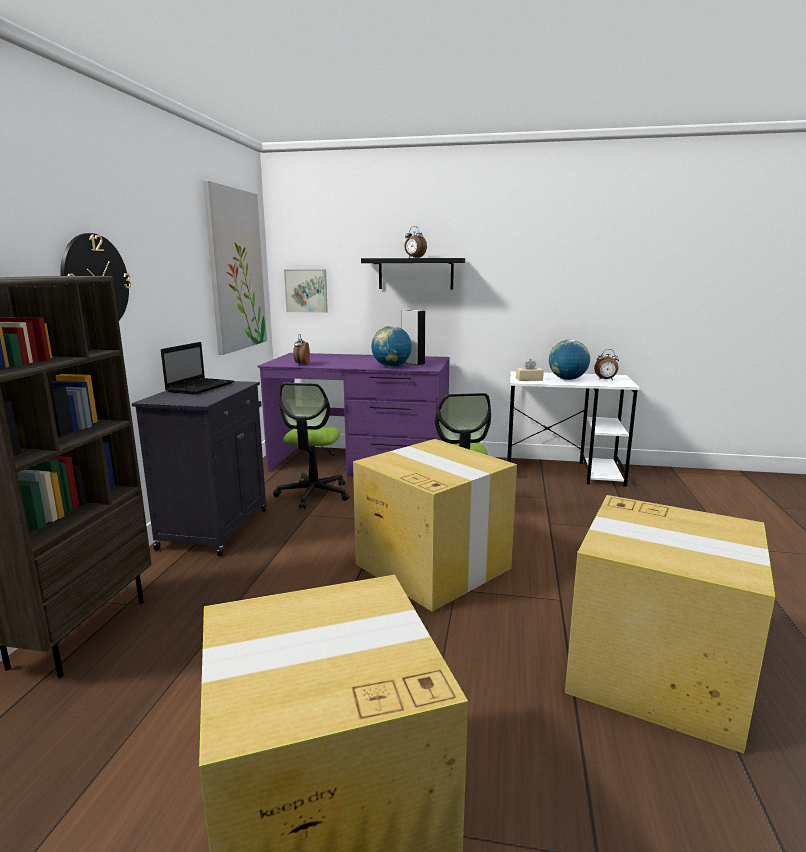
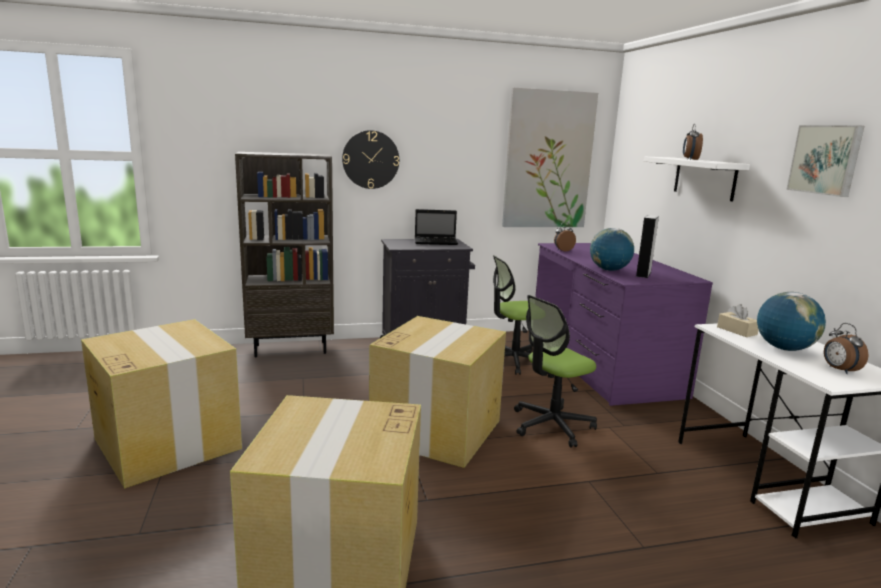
camera: 65 degrees right, 0 degrees up
(306, 290) = (628, 185): picture -> picture (826, 159)
(415, 273) = (704, 178): black shelf -> white shelf

